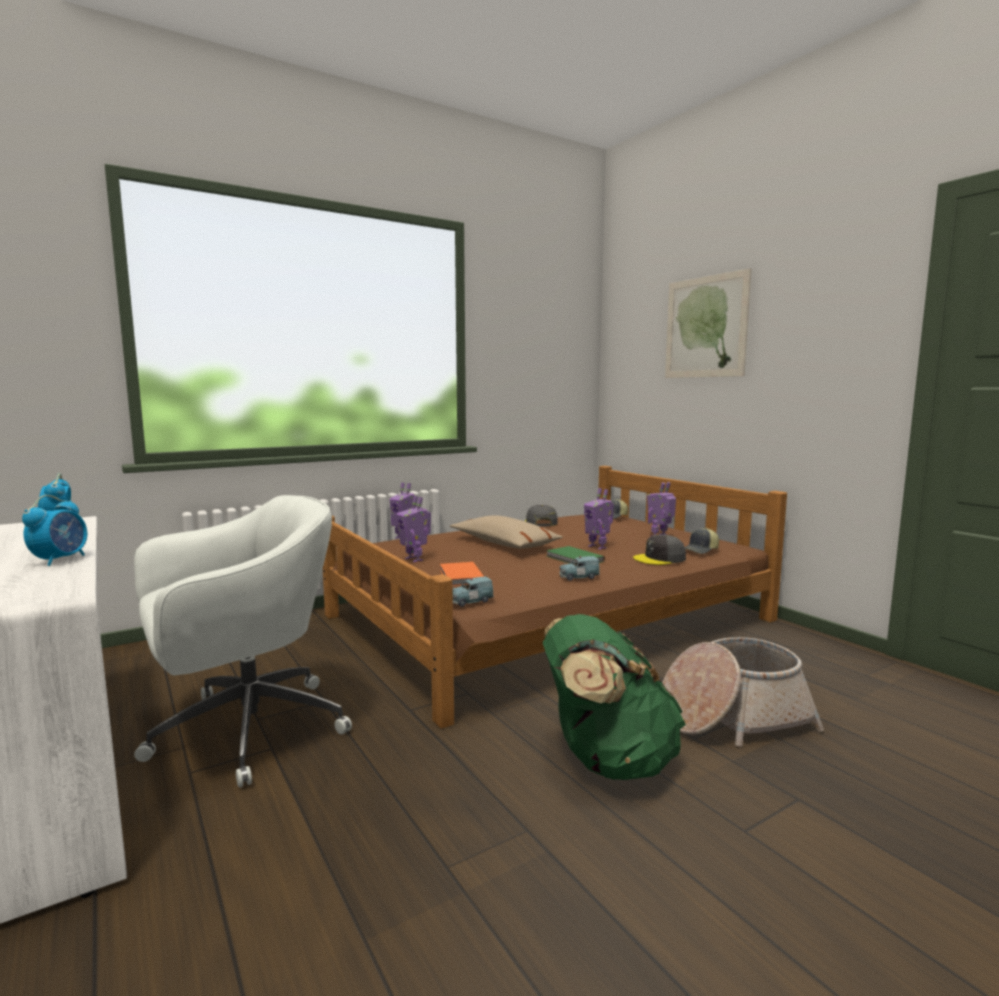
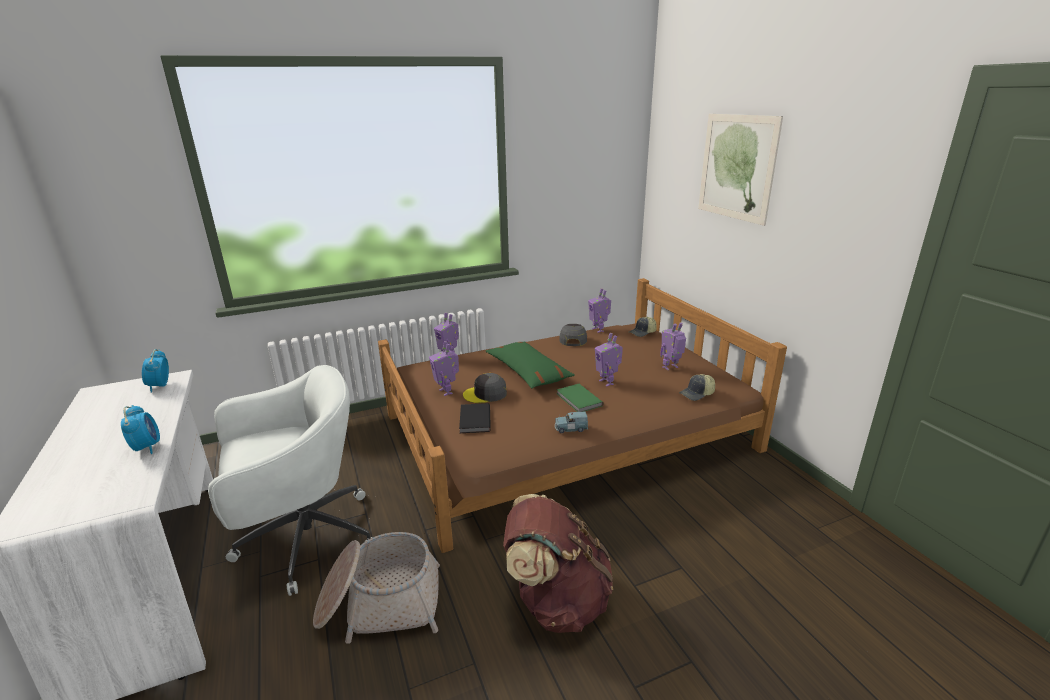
camera: 10 degrees right, 15 degrees up
(61, 560) = (147, 447): alarm clock -> alarm clock turned 45 degrees counterclockwise
(460, 576) = (474, 420): orange book -> black book
(470, 601) = (469, 457): blue toy car -> none
(504, 544) = (528, 372): beige pillow -> green pillow
(565, 516) = (598, 330): none -> toy robot
(607, 760) = (556, 601): green backpack -> brown backpack
(659, 558) = (654, 404): grey cap -> grey cap (485, 394)
(732, 717) = (675, 565): basket -> basket (380, 603)

